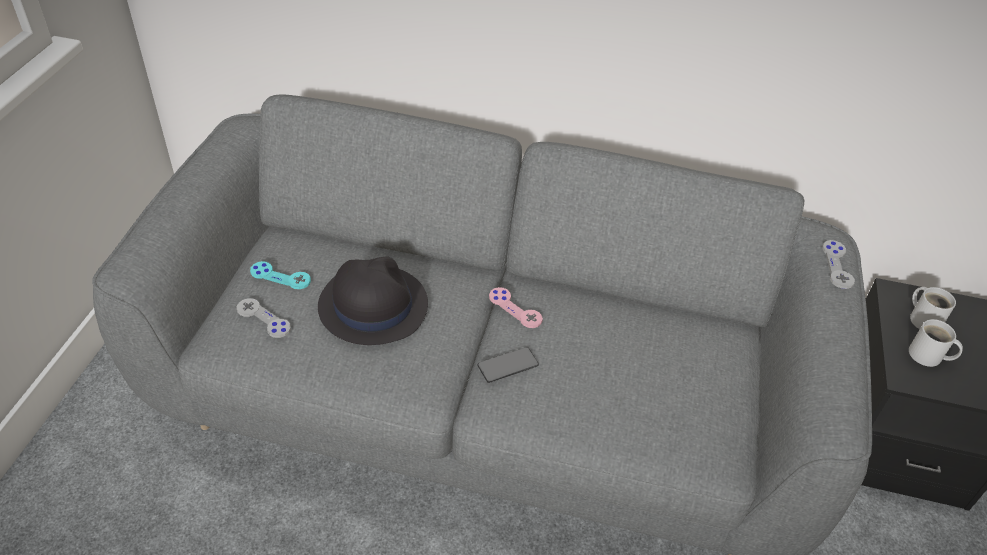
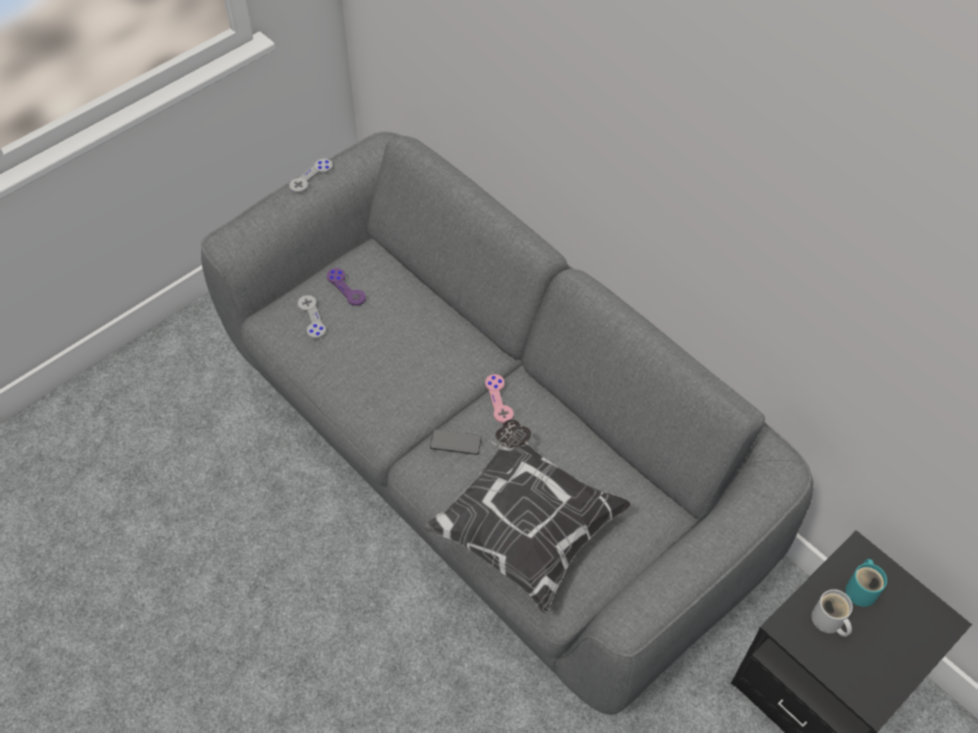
camera: 35 degrees right, 10 degrees up
(280, 276) = (346, 287): turquoise game controller -> purple game controller
(372, 305) = (393, 344): black hat -> none
(638, 408) = (525, 527): none -> pillow
(837, 265) = (763, 499): grey game controller -> grey game controller (311, 176)
(924, 319) = (862, 589): white mug -> turquoise mug

